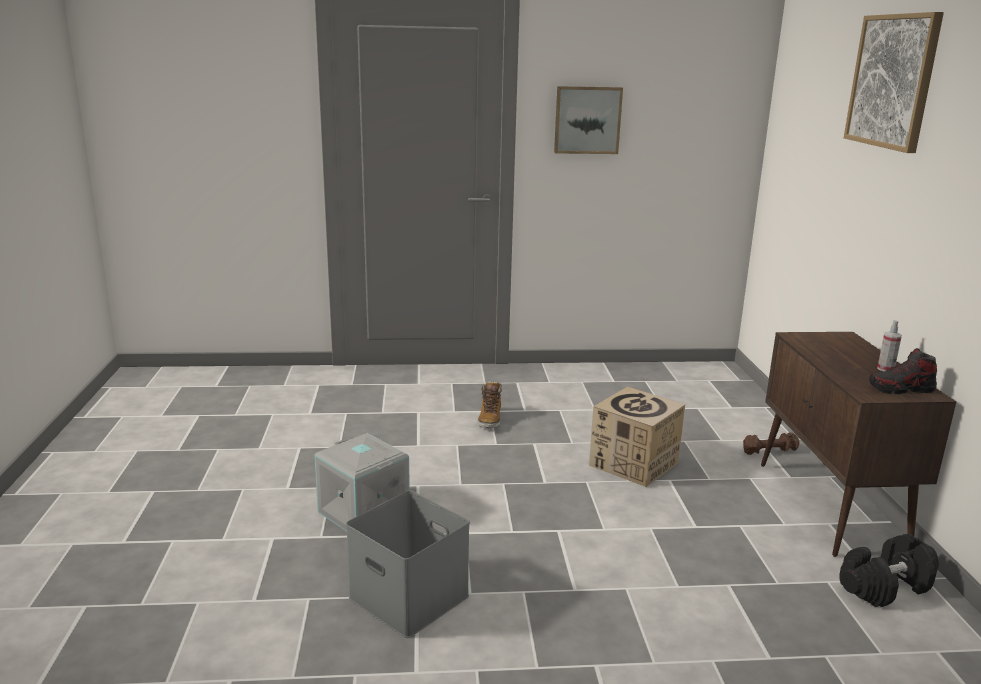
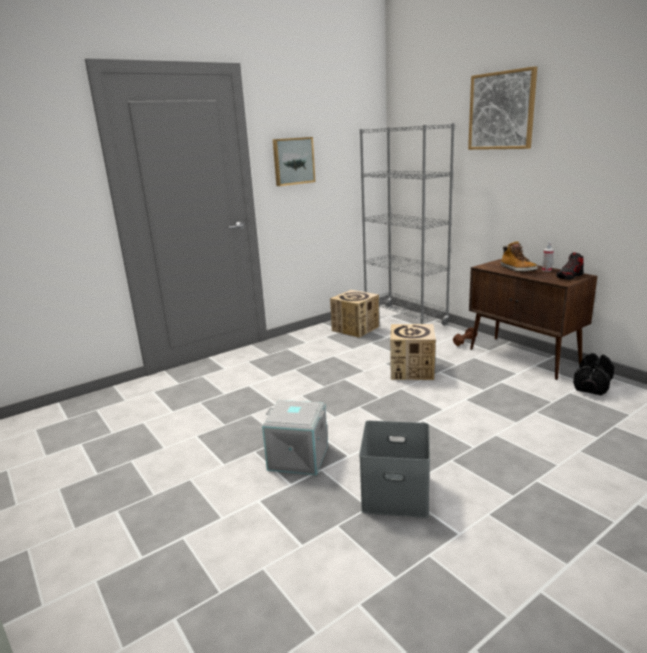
camera: 30 degrees left, 0 degrees up
(490, 420) = (301, 374): boot -> boot (517, 269)
(636, 384) = (355, 329): none -> cardboard box
(726, 391) = (405, 319): none -> grey bookcase

